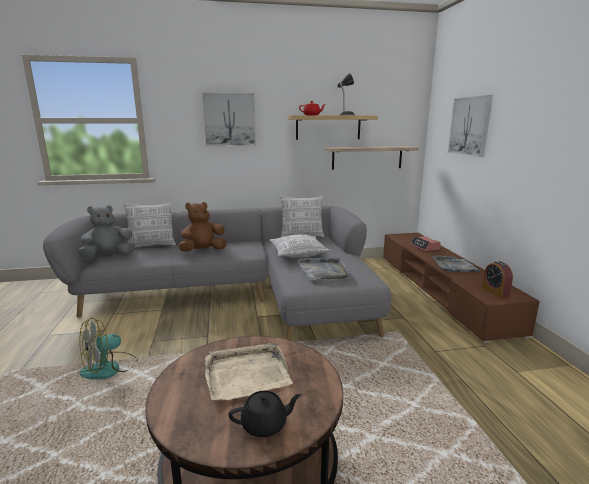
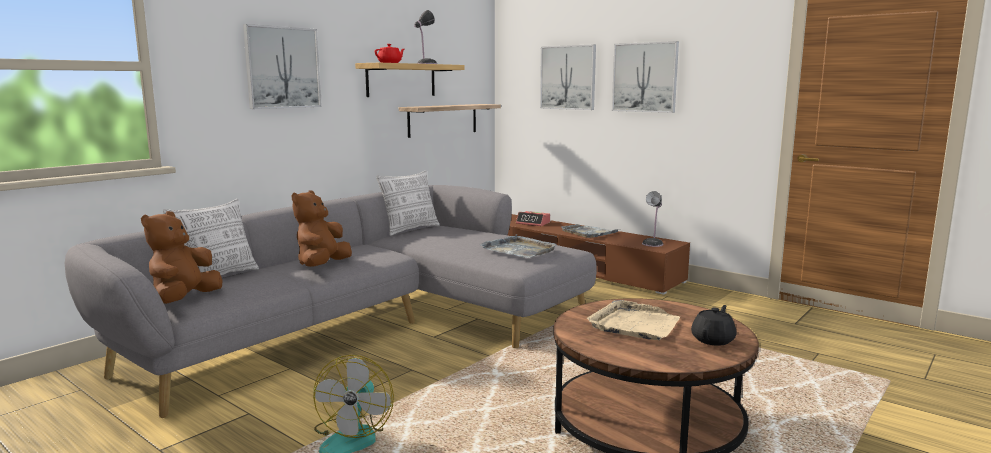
camera: 40 degrees left, 5 degrees down
(109, 256) = (184, 300): grey plush toy -> brown plush toy
(298, 254) = (455, 243): pillow -> none
(495, 292) = (653, 243): alarm clock -> table lamp
(526, 127) = (645, 77): none -> picture

